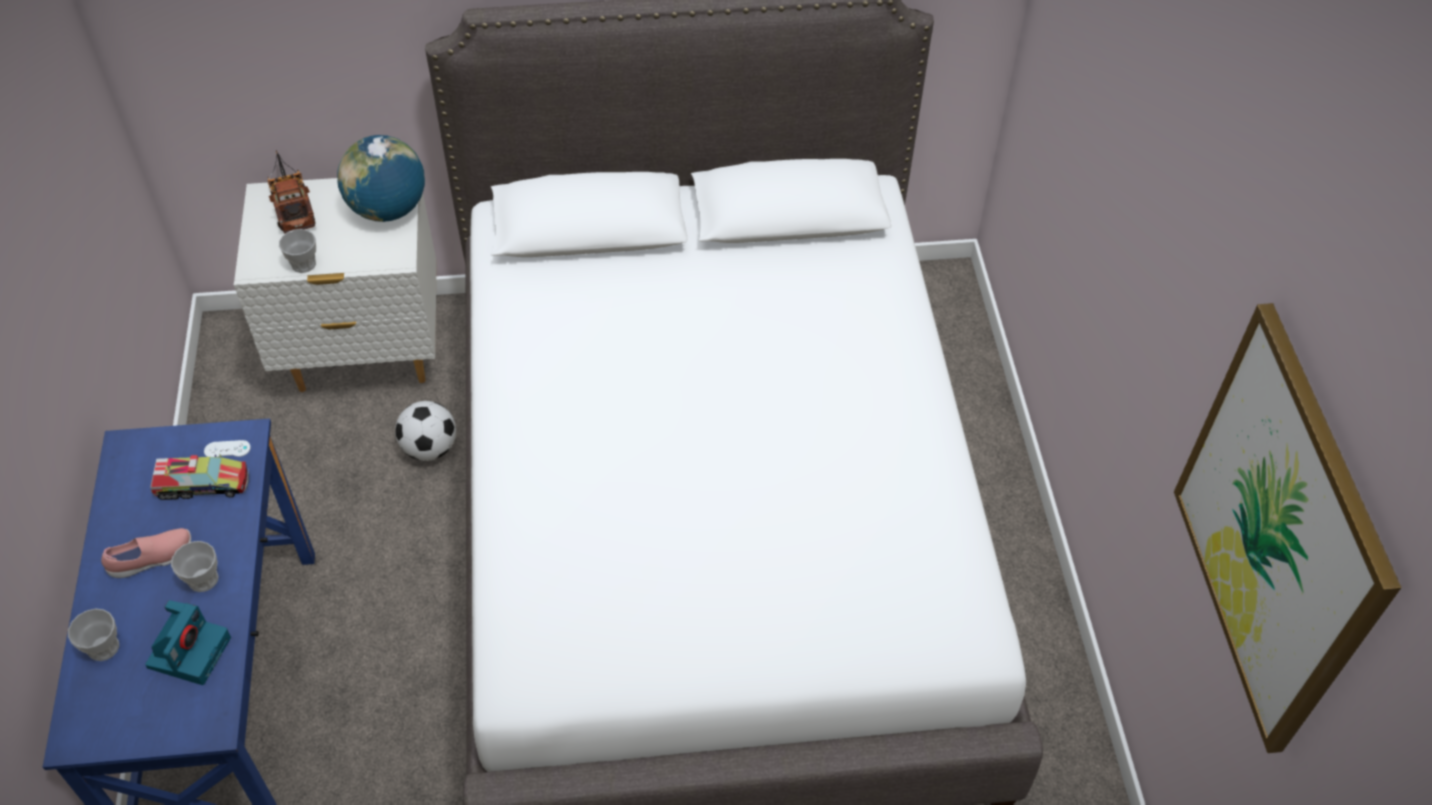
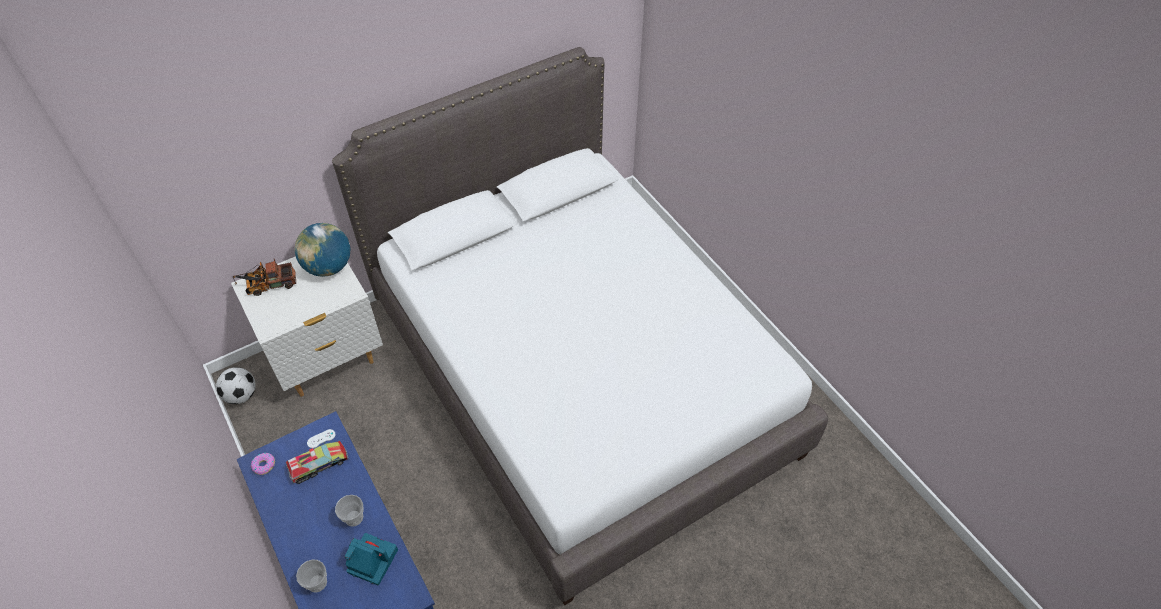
camera: 25 degrees left, 0 degrees up
(133, 455) = (264, 465): none -> donut
(152, 559) = (315, 520): pink shoe -> none
(189, 650) = (371, 561): camera -> camera turned 60 degrees counterclockwise
(292, 205) = (268, 285): toy truck -> toy truck turned 60 degrees counterclockwise
(303, 264) = (296, 316): cup -> none
(430, 448) = (398, 397): football -> football (241, 395)
(1277, 531) = (940, 252): picture -> none

